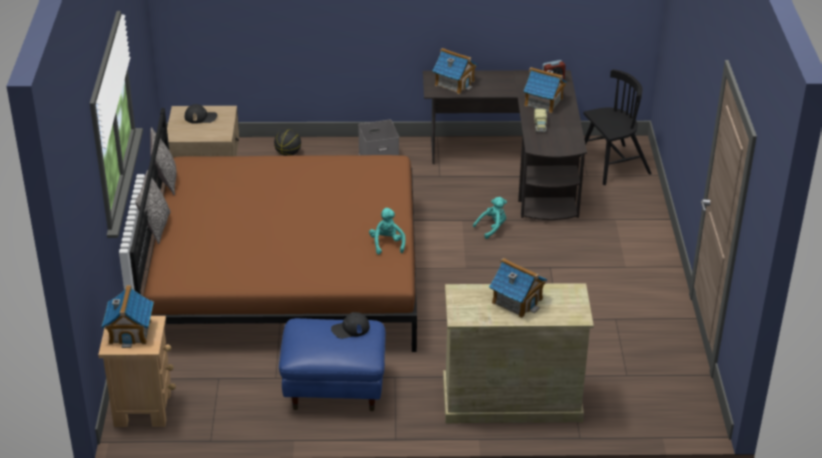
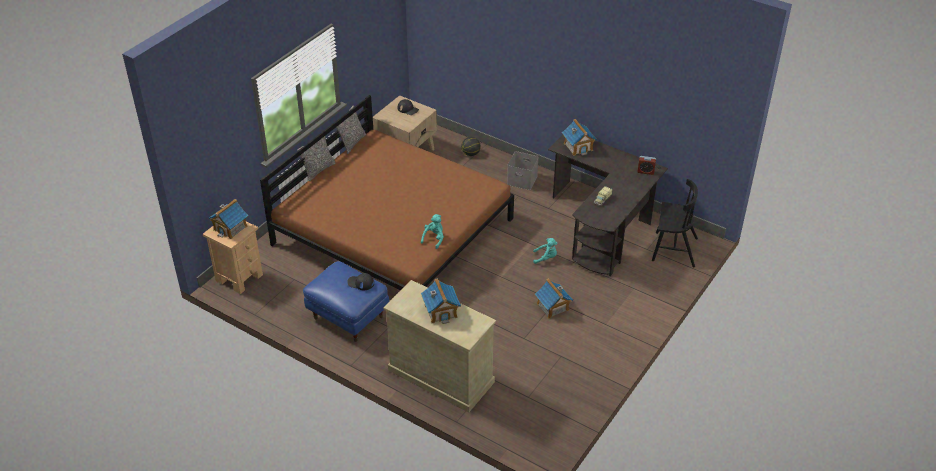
camera: 35 degrees right, 5 degrees up
(544, 102) = (623, 184): toy house -> toy house (552, 307)

